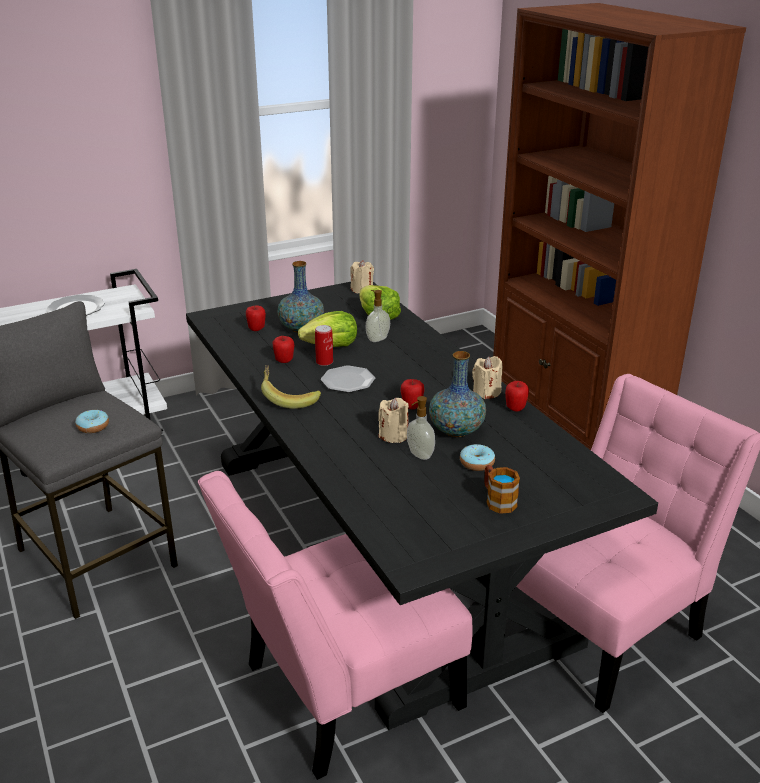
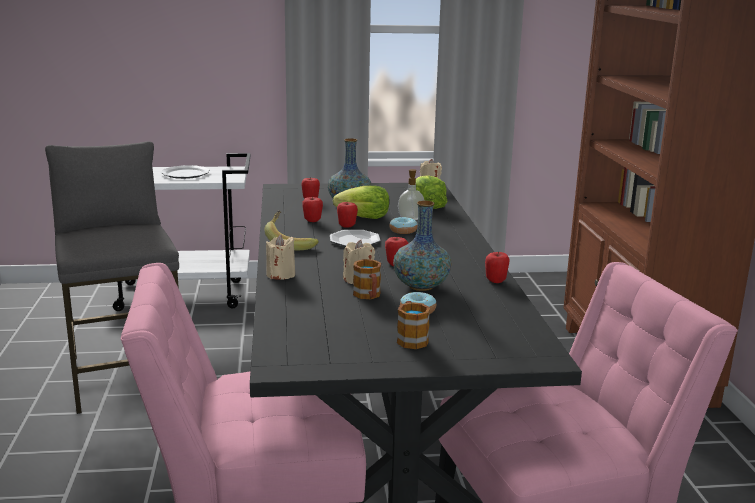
camera: 20 degrees right, 10 degrees down
(93, 427) = (122, 240): donut -> donut (403, 231)
(324, 362) = (347, 226): can -> apple
(419, 455) = (368, 296): soap dispenser -> mug
(486, 392) = (478, 266): beige candle -> beige candle (281, 275)

